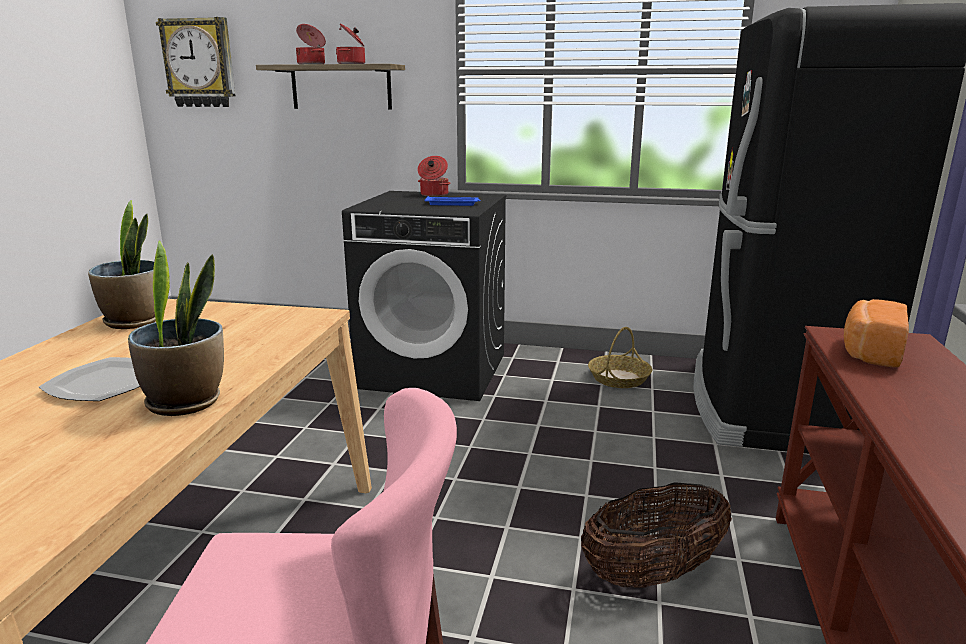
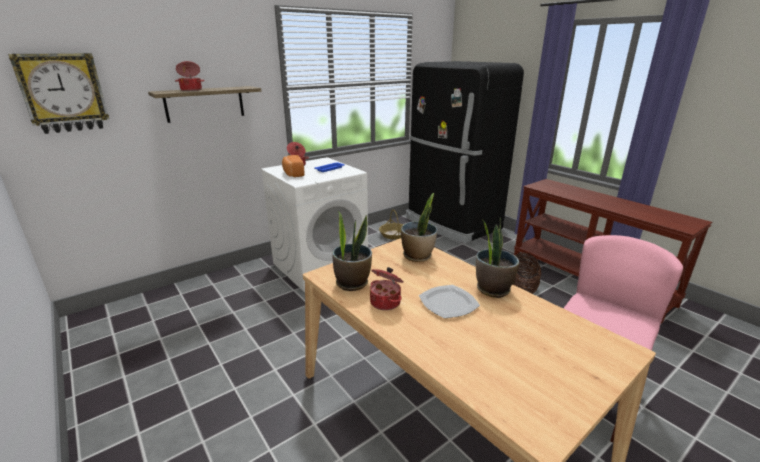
camera: 50 degrees left, 5 degrees up
(268, 331) = (418, 256): none -> potted plant
(352, 64) = (223, 88): cooking pot -> cooking pot (386, 302)
(434, 371) = (320, 265): black washing machine -> white washing machine
(869, 352) = (553, 188): bread -> bread (293, 174)

